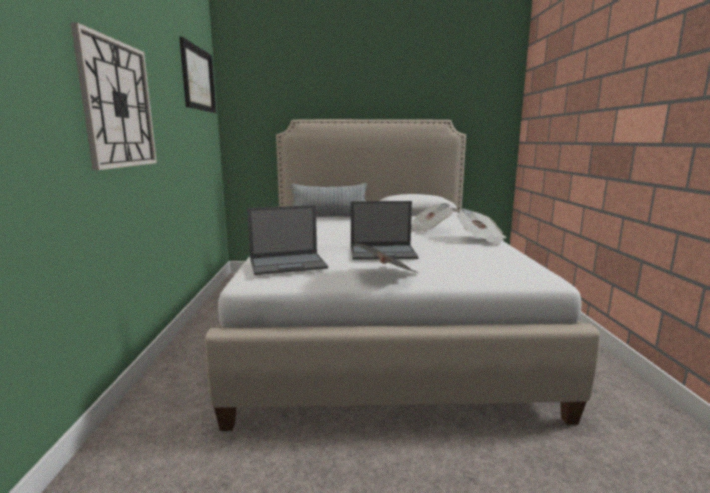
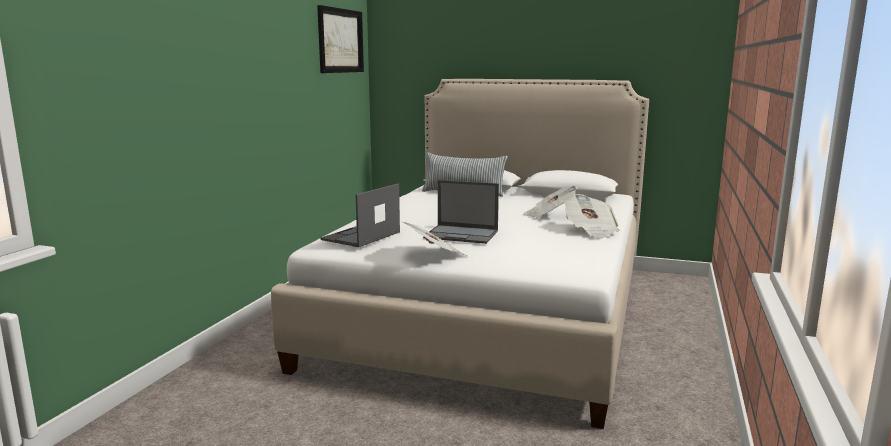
camera: 20 degrees right, 0 degrees up
(118, 104) = (239, 86): wall clock -> none
(288, 264) = (361, 236): laptop -> laptop turned 120 degrees clockwise

